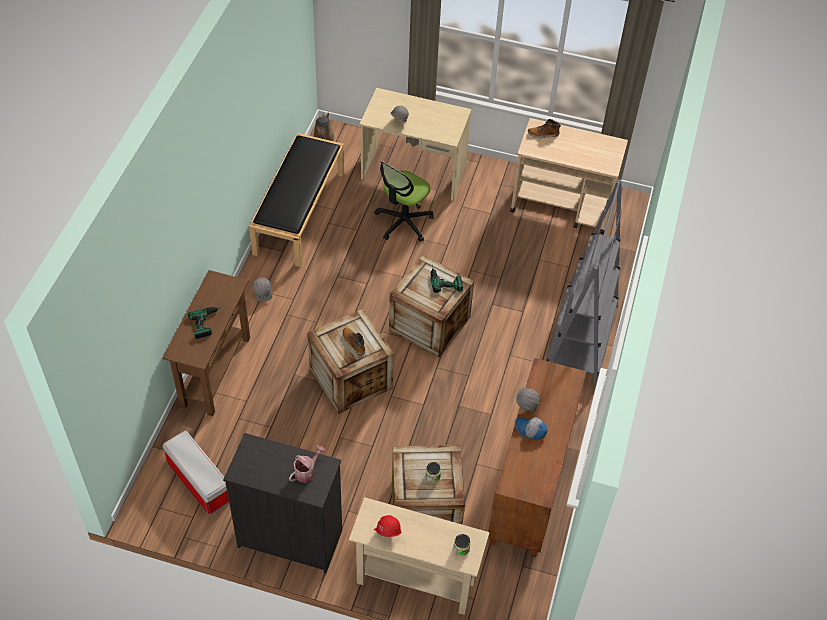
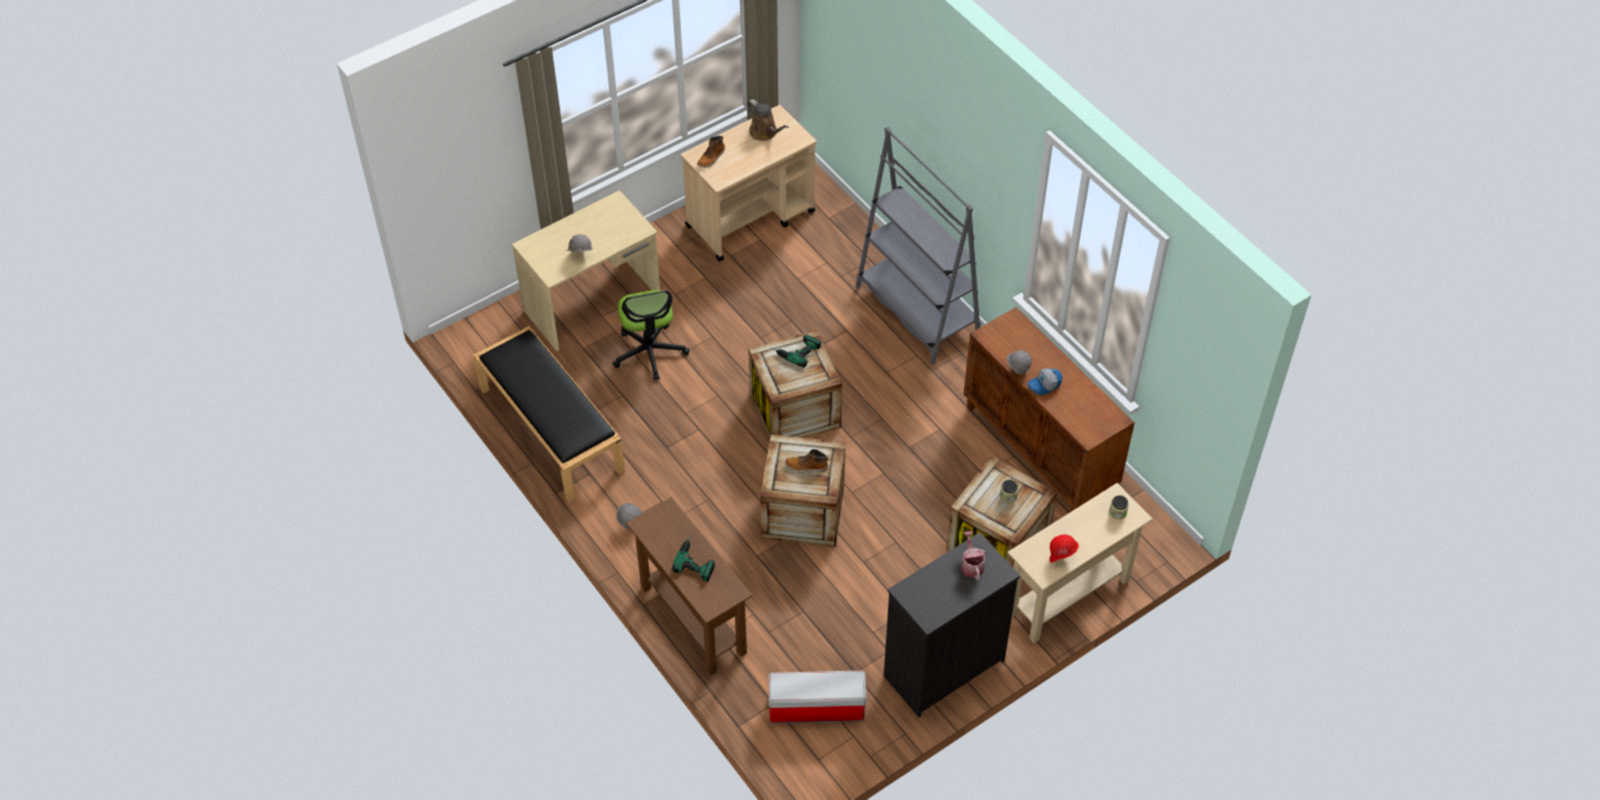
camera: 50 degrees left, 0 degrees up
(323, 139) = (469, 349): brown watering can -> brown watering can (765, 132)

